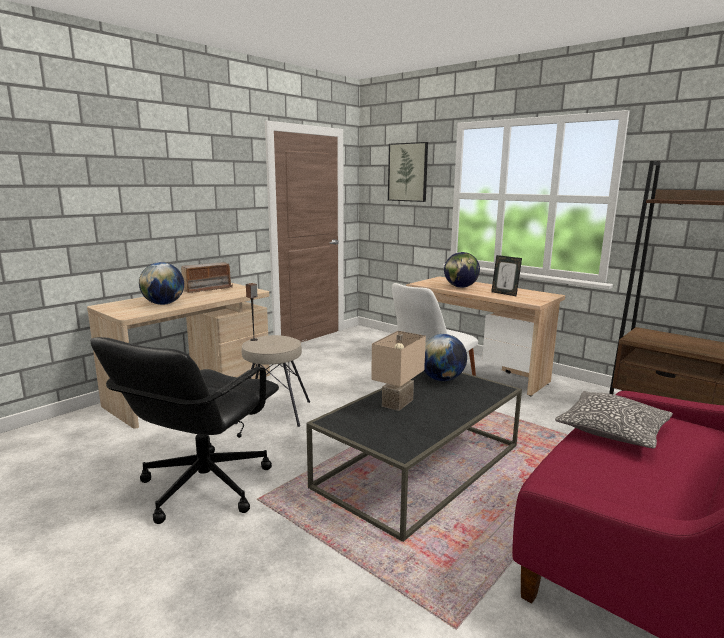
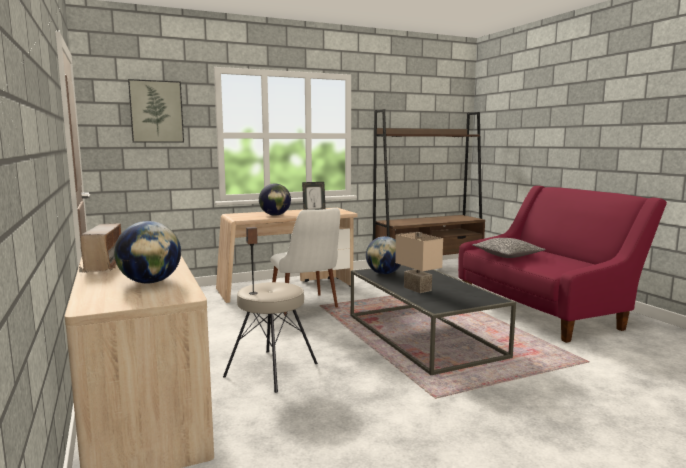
camera: 65 degrees left, 5 degrees down
(203, 486) = (398, 421): black office chair -> none

